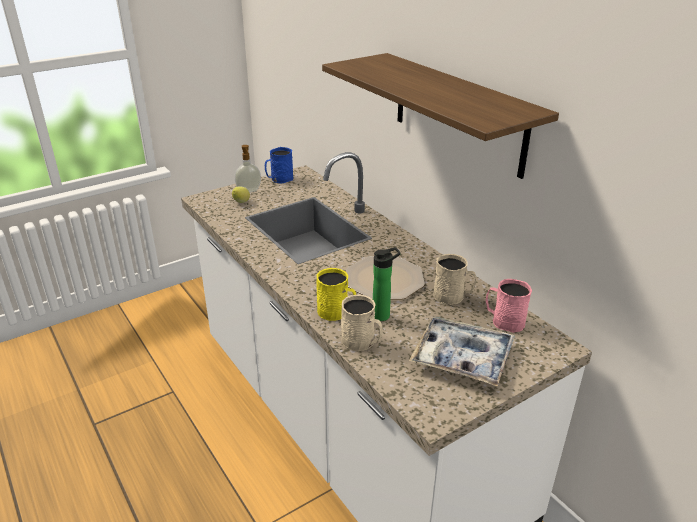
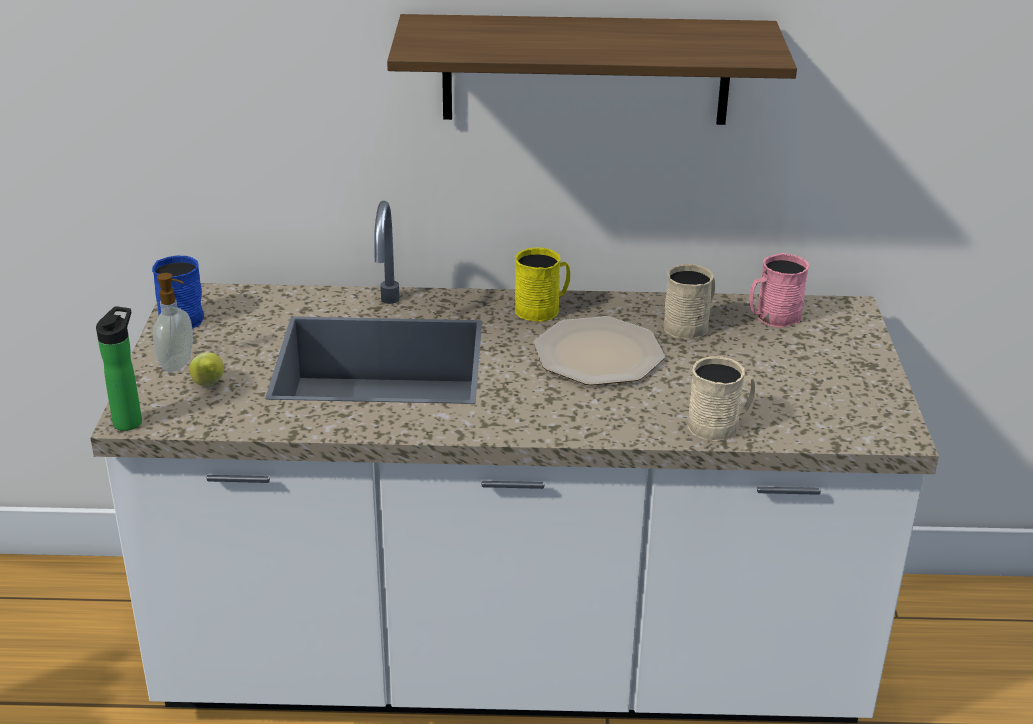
camera: 55 degrees left, 0 degrees up
(337, 312) = (635, 418): yellow mug -> yellow mug (542, 308)
(383, 315) = (678, 387): bottle -> bottle (130, 420)
(462, 358) = (814, 373): tray -> none

